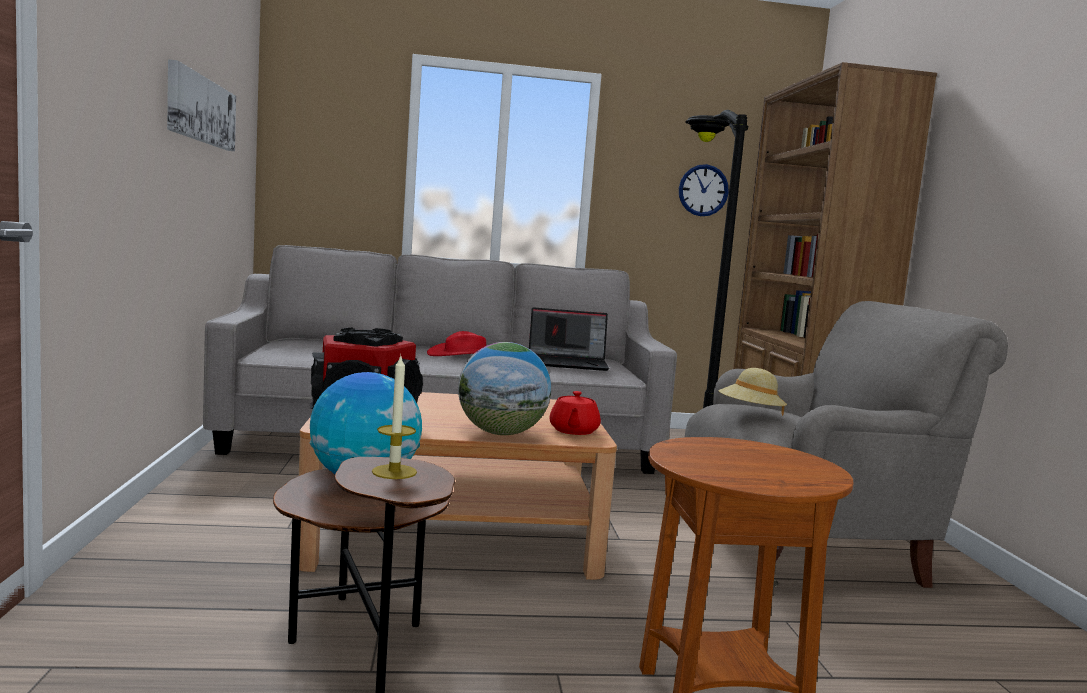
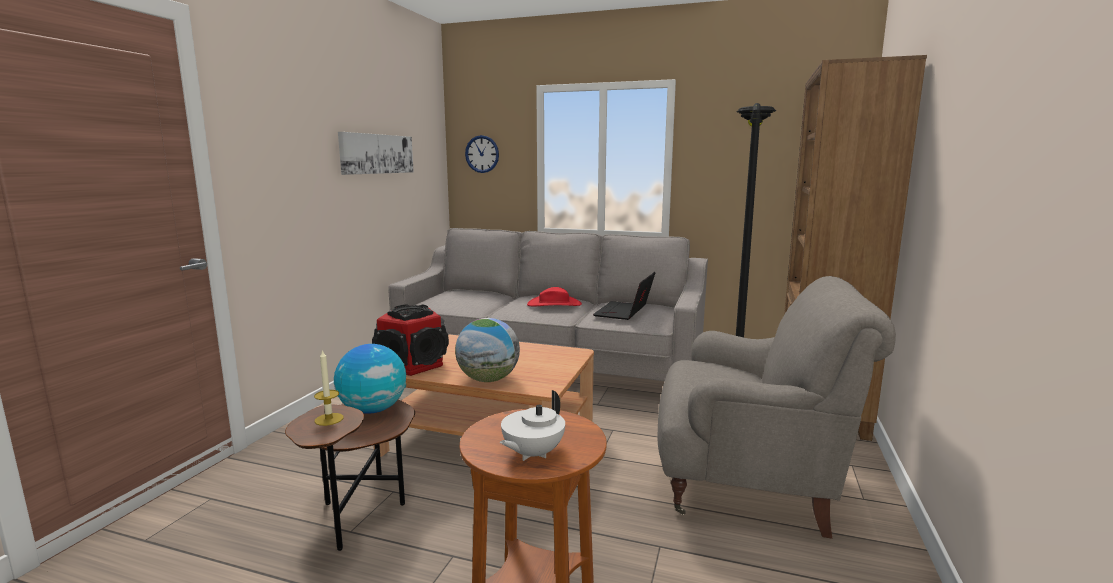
camera: 25 degrees right, 5 degrees up
(568, 363) = (624, 312): laptop -> laptop turned 90 degrees clockwise
(573, 431) = (543, 380): red teapot -> none
(703, 190) = (767, 164): wall clock -> wall clock (482, 154)
(750, 414) = (687, 374): beige hat -> none
(777, 474) = (532, 454): none -> white teapot

